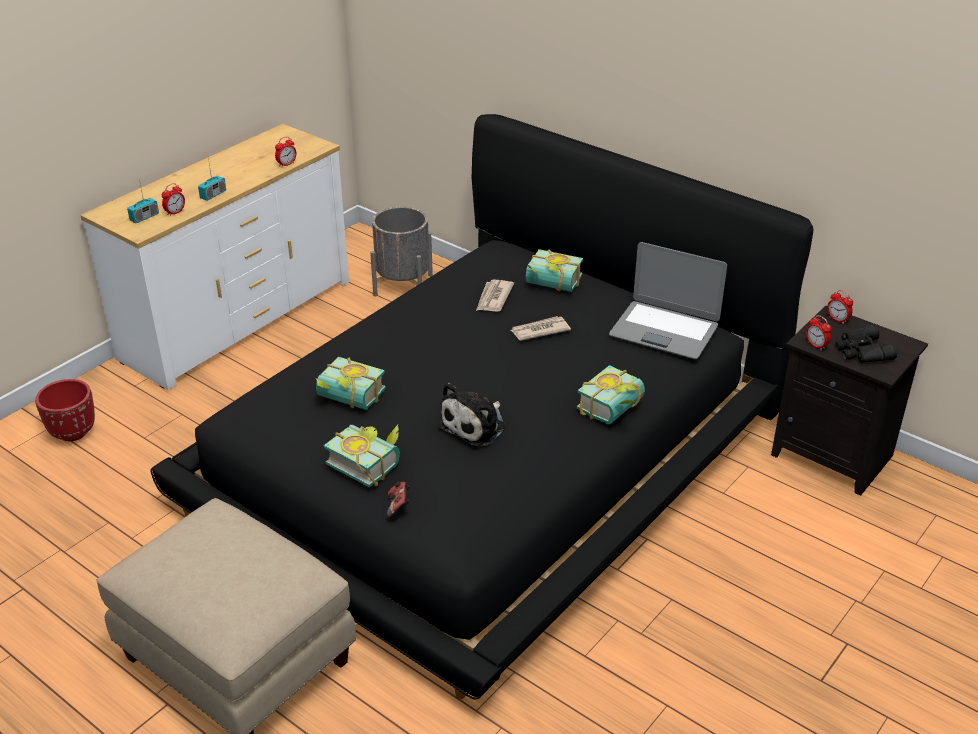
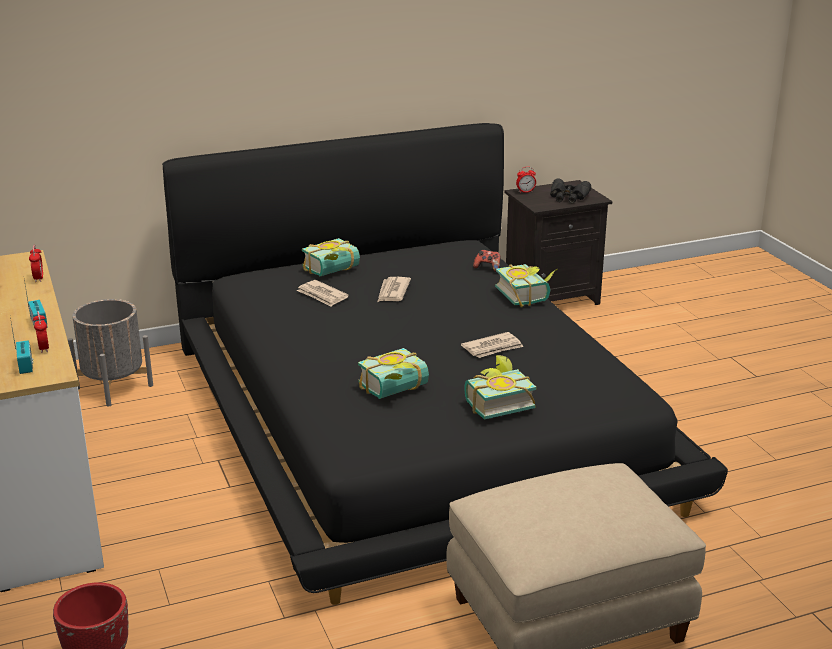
camera: 60 degrees left, 10 degrees down
(398, 506) = (566, 405): game controller -> game controller (488, 268)
(475, 426) = (493, 348): plush toy -> newspaper
(664, 331) = (448, 253): laptop -> none
(816, 345) = (548, 205): alarm clock -> none

